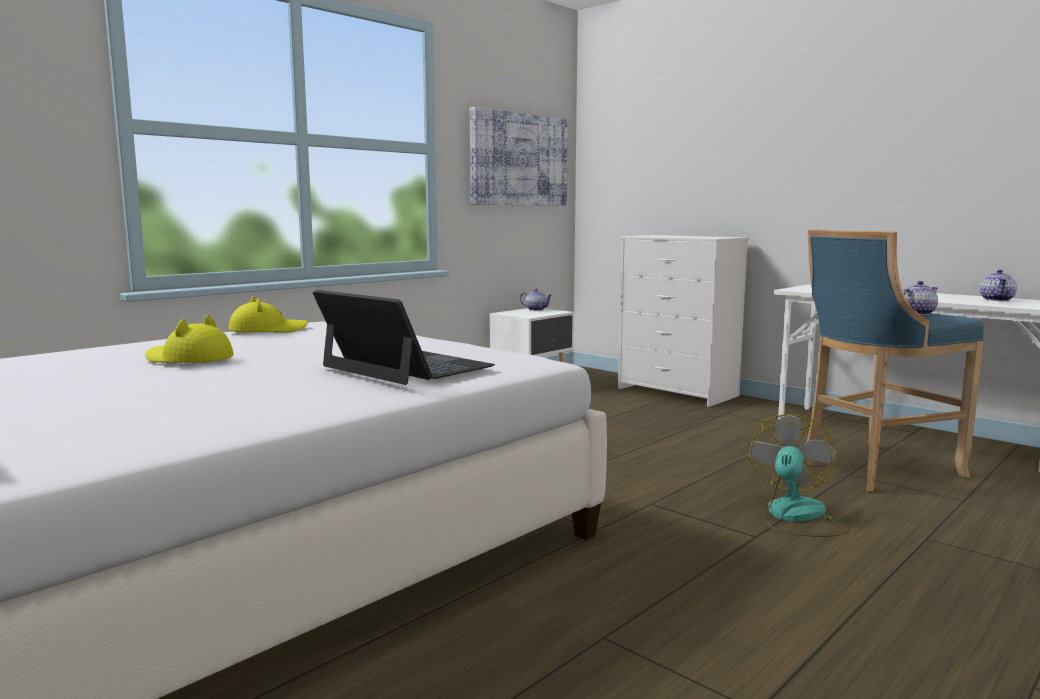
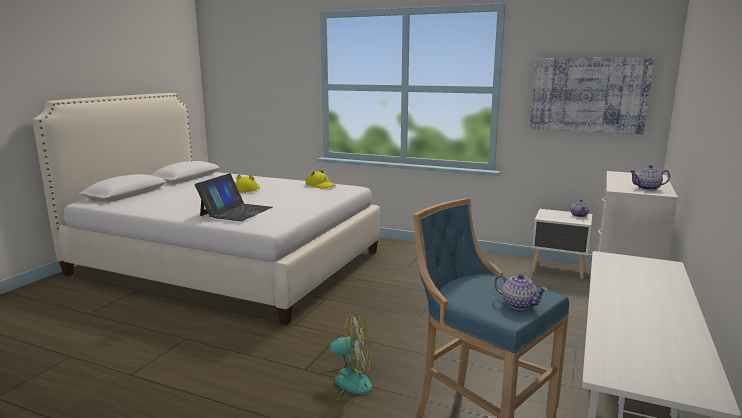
camera: 70 degrees right, 5 degrees up
(997, 300) = (666, 345): teapot -> teapot (648, 188)

